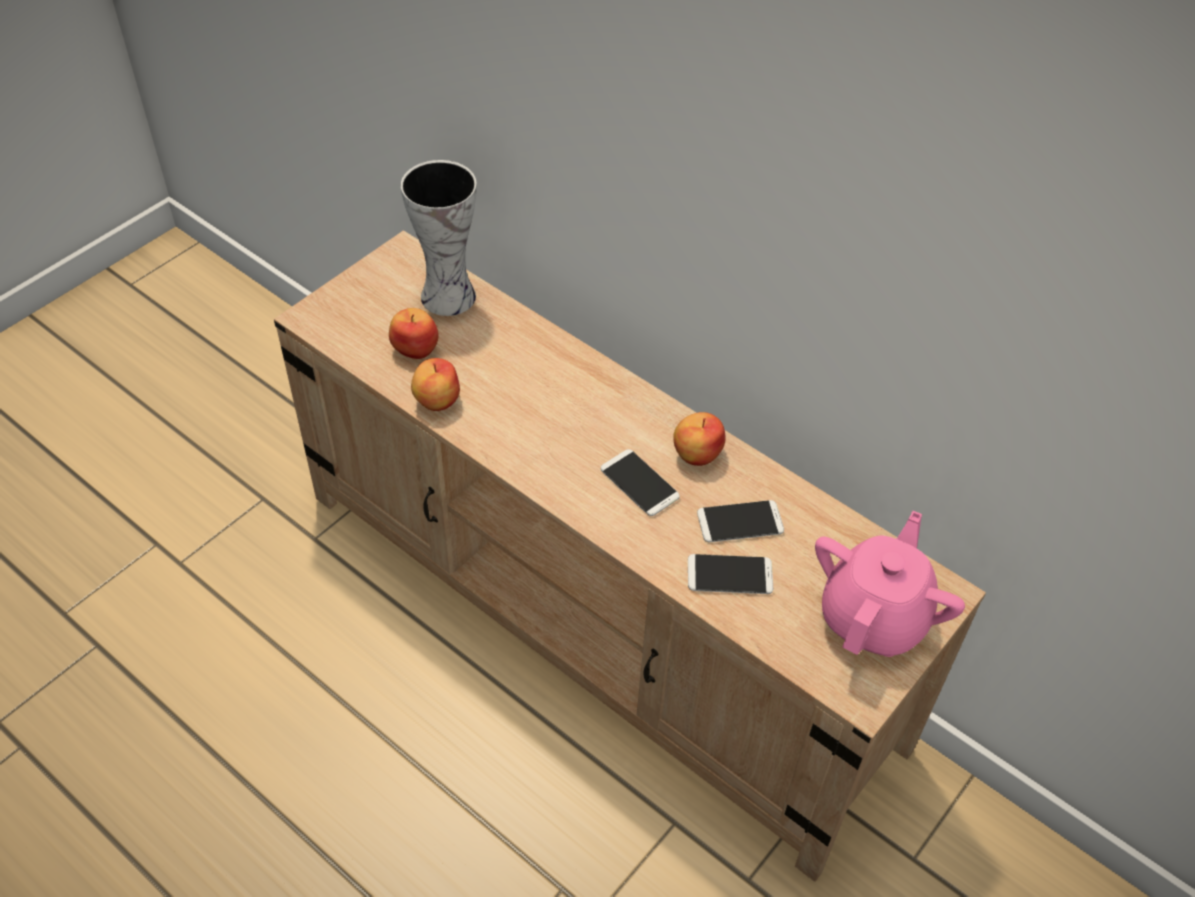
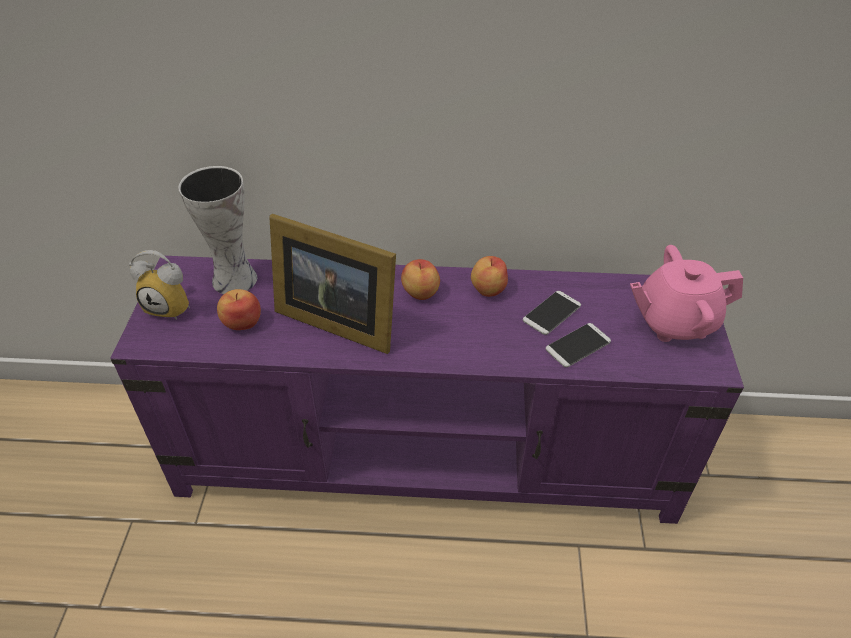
camera: 35 degrees left, 5 degrees down
(368, 294) = (173, 306): none -> alarm clock
(436, 400) = (289, 346): apple -> apple (420, 293)
(506, 395) = (336, 318): none -> picture frame
(596, 618) = (427, 456): beige tv stand -> purple tv stand
(639, 483) = (472, 324): phone -> none
(874, 617) = (674, 322): pink teapot -> pink teapot turned 90 degrees counterclockwise

